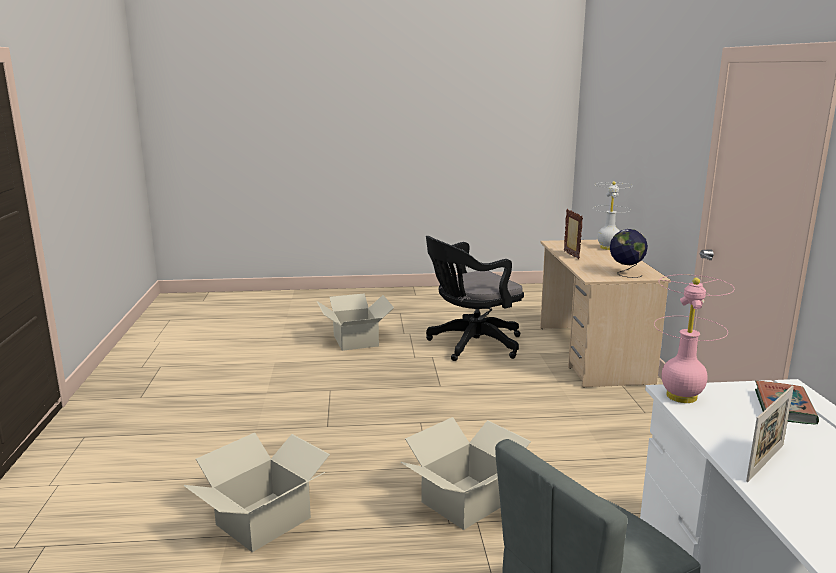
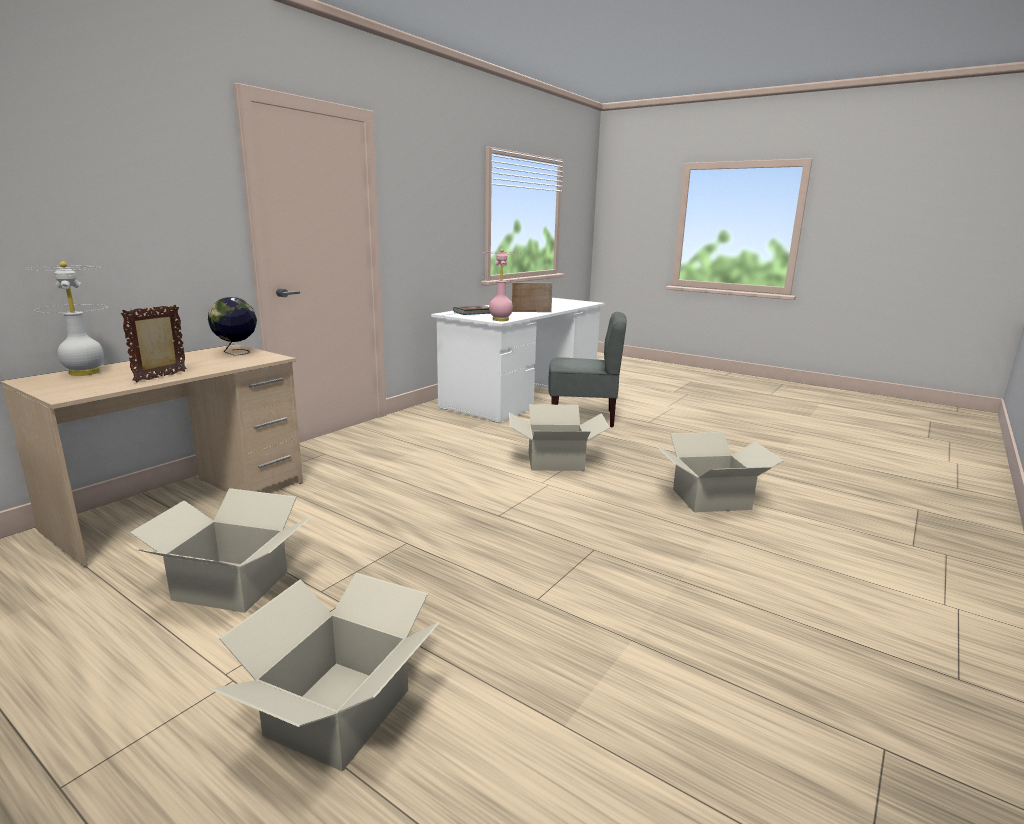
camera: 140 degrees left, 0 degrees up
(471, 345) = (231, 586): black office chair -> cardboard box

